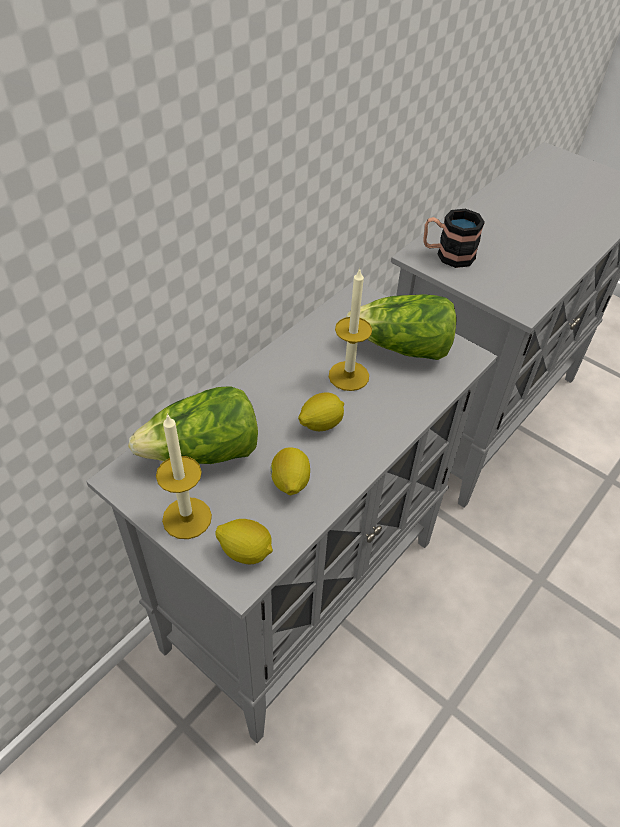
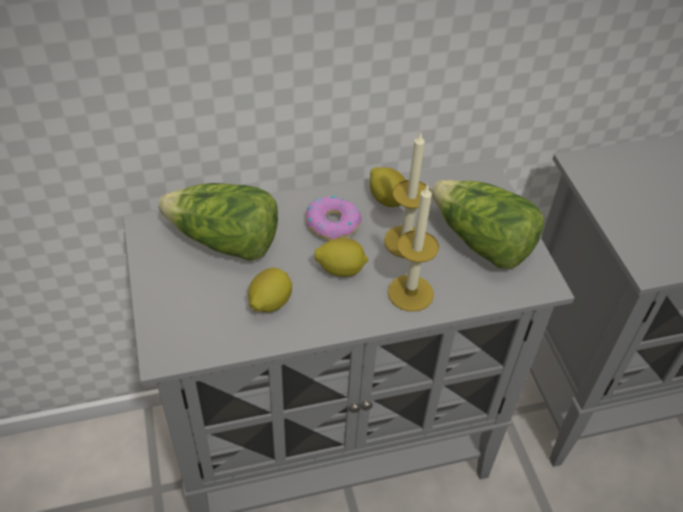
camera: 35 degrees right, 0 degrees up
(187, 518) = (167, 284): candle -> candle (410, 293)
(246, 551) = (186, 336): lemon -> lemon (387, 199)
(280, 391) = (332, 224): none -> donut
(447, 255) = (617, 177): mug -> none

